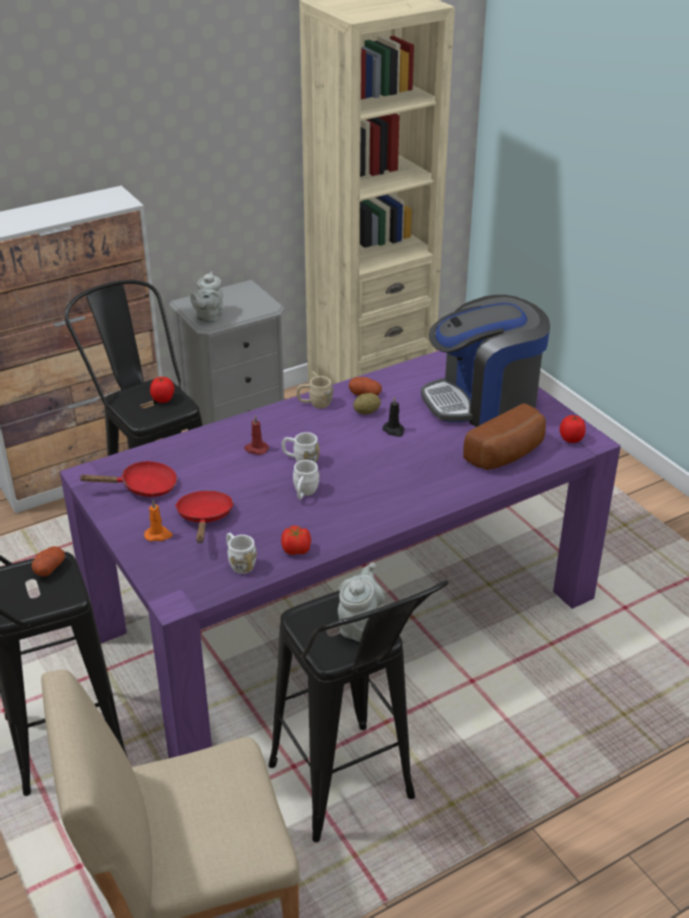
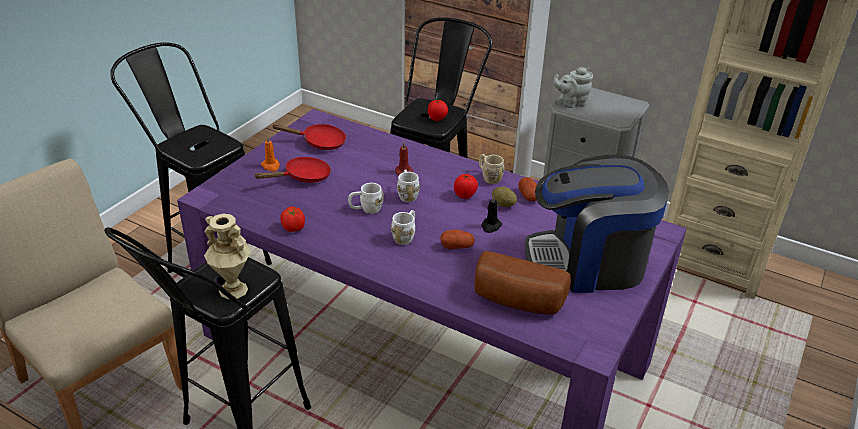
camera: 60 degrees right, 0 degrees up
(49, 568) = (220, 143): potato -> potato (457, 246)
(143, 487) = (319, 142): red frying pan -> red frying pan turned 45 degrees counterclockwise
(239, 563) = (262, 208): white mug -> white mug (405, 236)
(359, 625) = (232, 290): grey teapot -> beige vase
(483, 401) = (588, 262): coffee machine -> coffee machine turned 45 degrees counterclockwise
(571, 439) = (582, 336): tomato -> tomato (465, 196)

